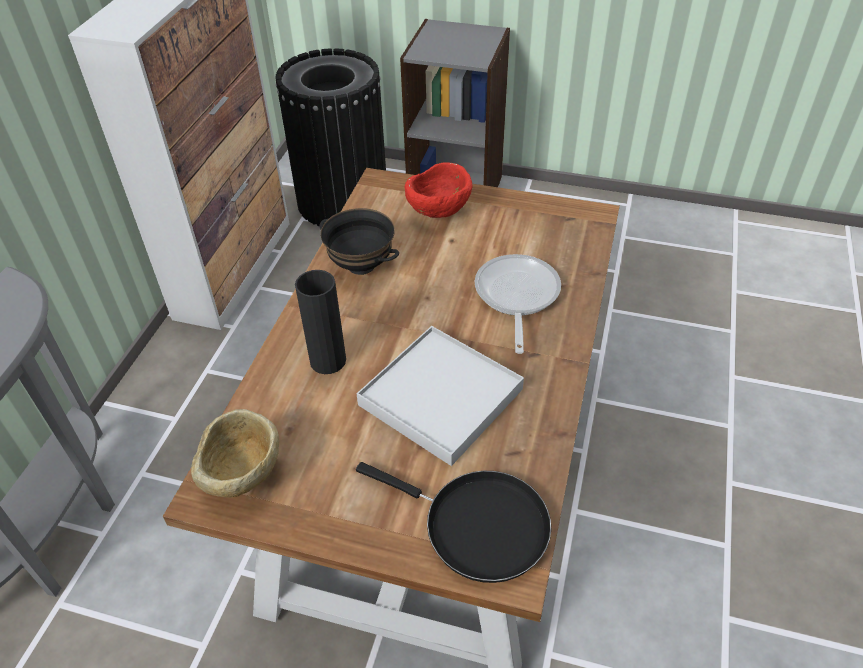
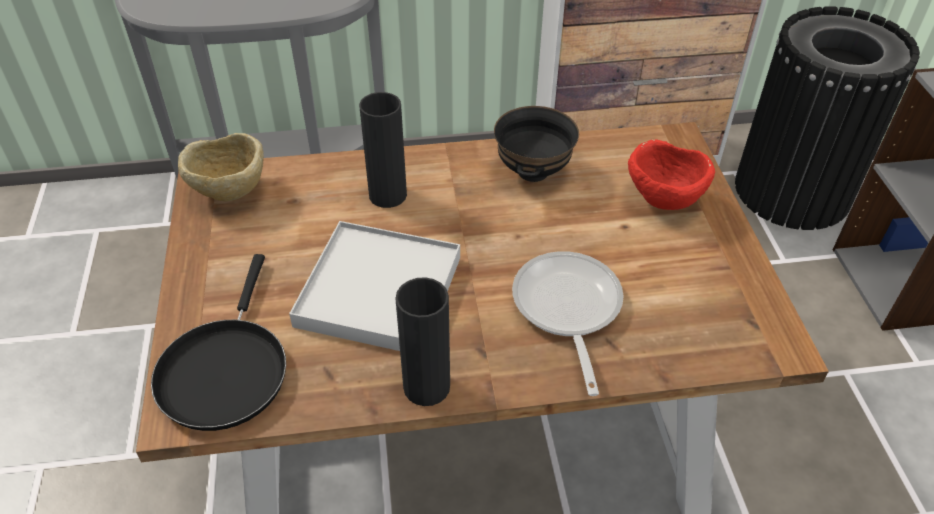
camera: 65 degrees right, 0 degrees up
(516, 297) = (567, 310): frying pan -> frying pan turned 75 degrees counterclockwise
(553, 395) = (426, 386): none -> black vase

